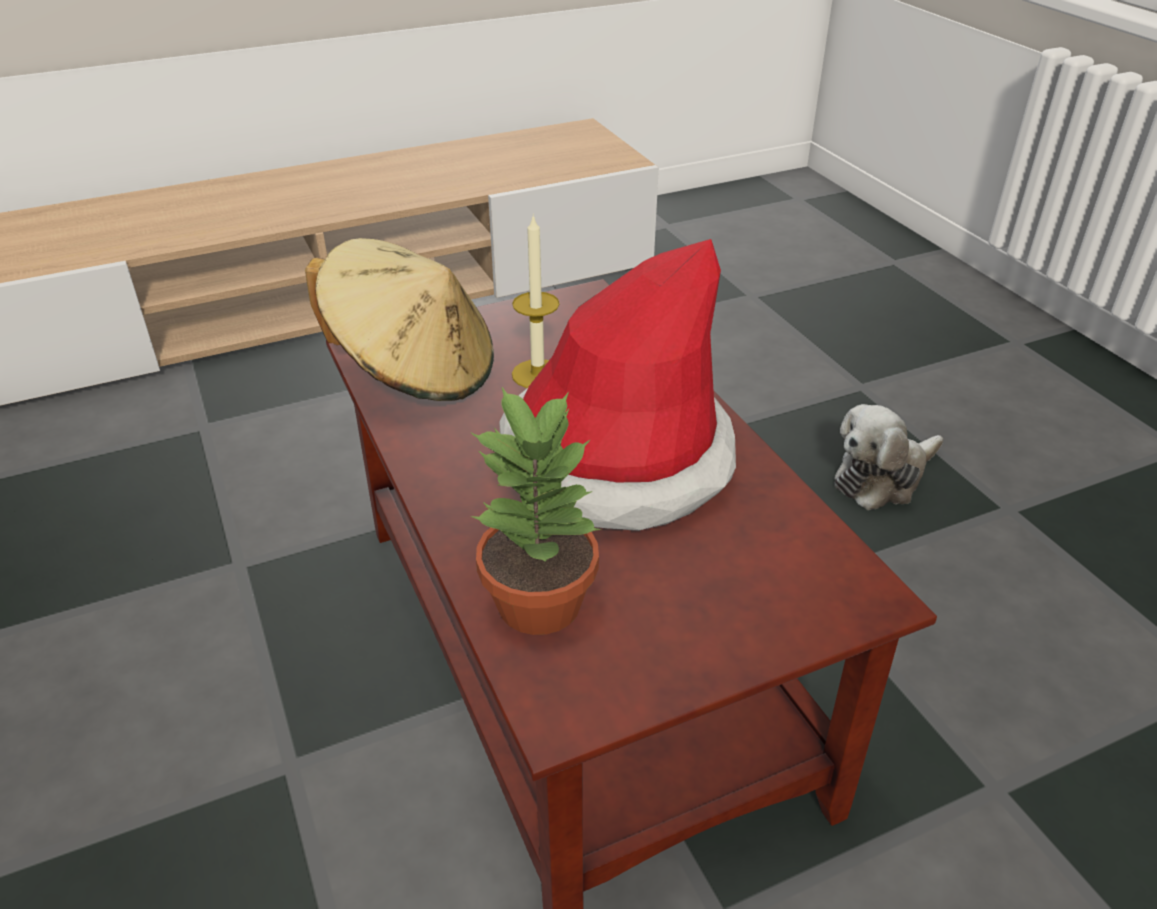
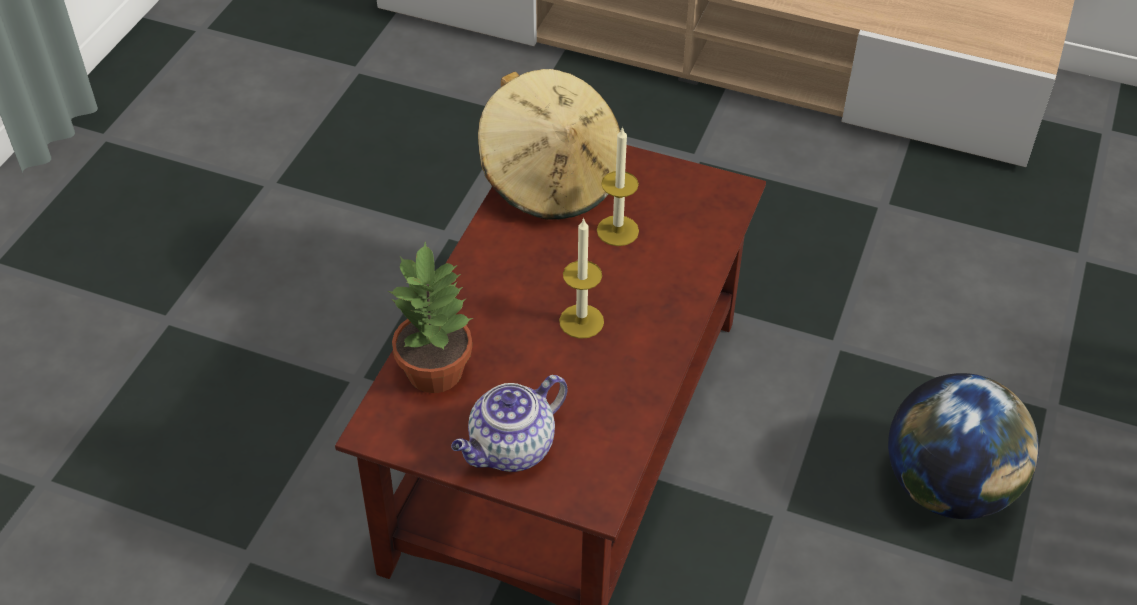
camera: 45 degrees right, 10 degrees up
(616, 460) = (581, 321): hat -> candle
(728, 616) = (511, 449): none -> teapot
(882, 478) = (947, 487): plush toy -> globe

